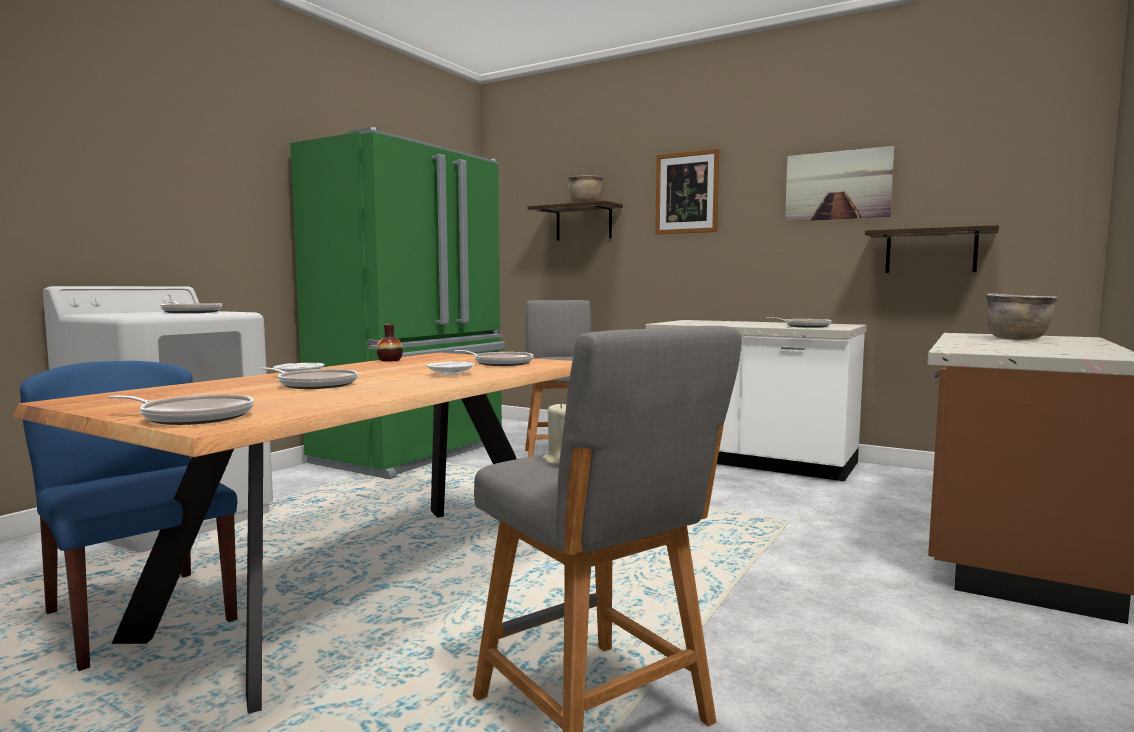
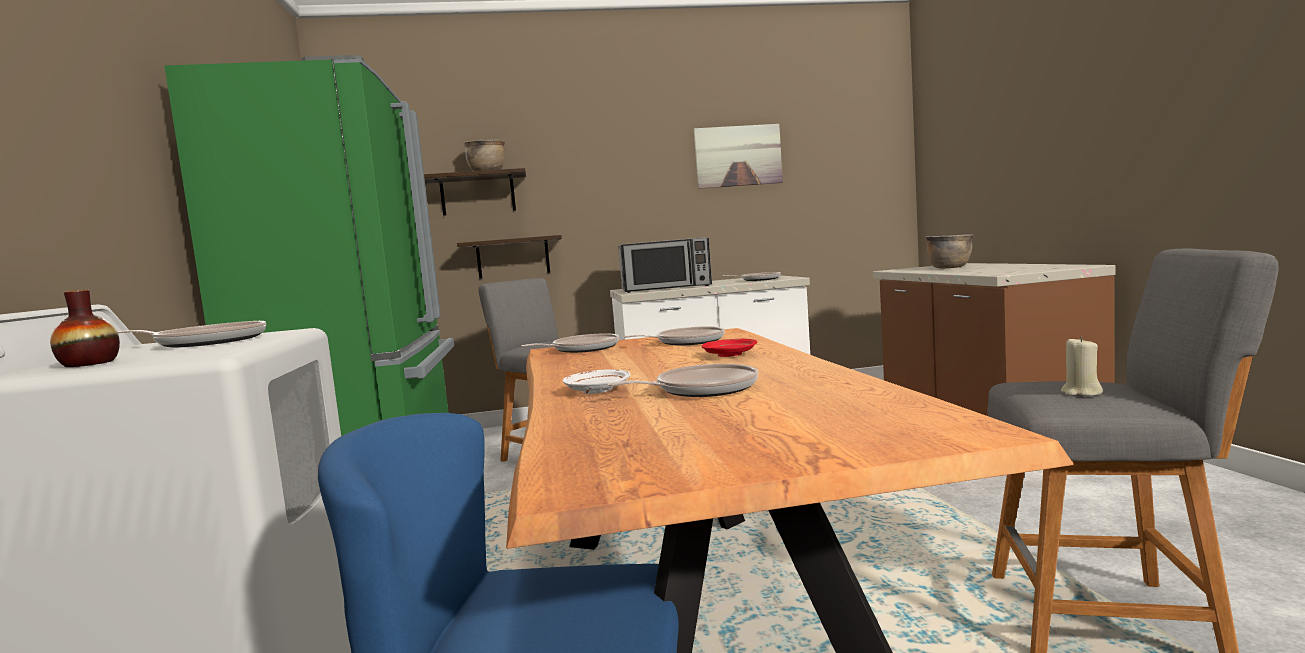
camera: 40 degrees left, 0 degrees up
(193, 417) = (894, 435): frying pan -> frying pan (582, 349)
(390, 360) = (554, 362): vase -> vase (89, 364)
(451, 374) = (730, 355): white plate -> red plate
(686, 193) = (598, 161): picture -> none
(705, 323) = (666, 288): none -> microwave
(930, 251) = (813, 210): shelf -> shelf (513, 257)

